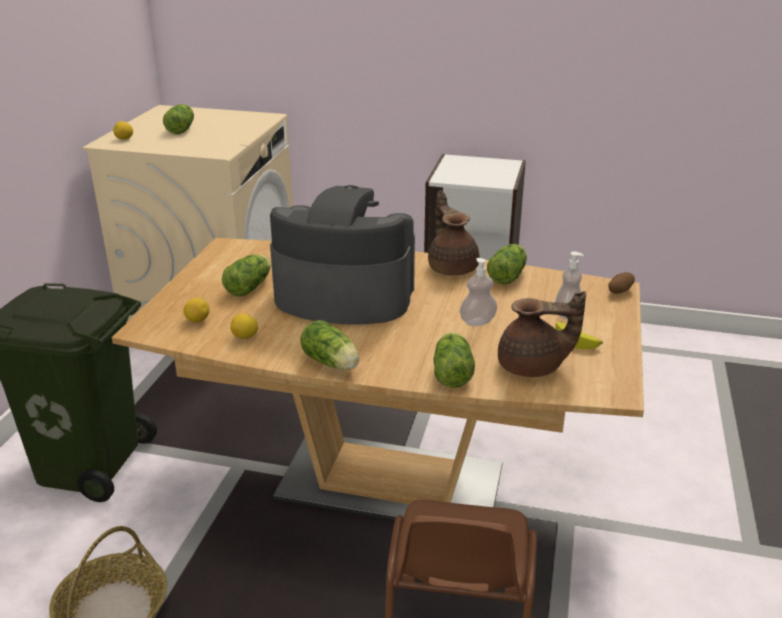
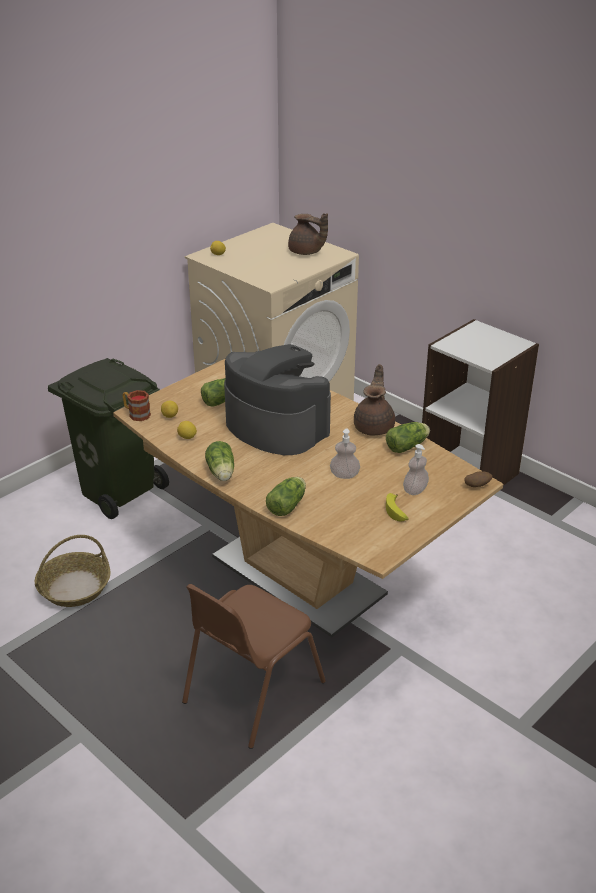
camera: 30 degrees right, 5 degrees up
(148, 330) = (136, 414): none -> mug
(182, 129) = (266, 253): lettuce -> none
(532, 367) = (344, 520): brown teapot -> brown teapot (306, 252)

